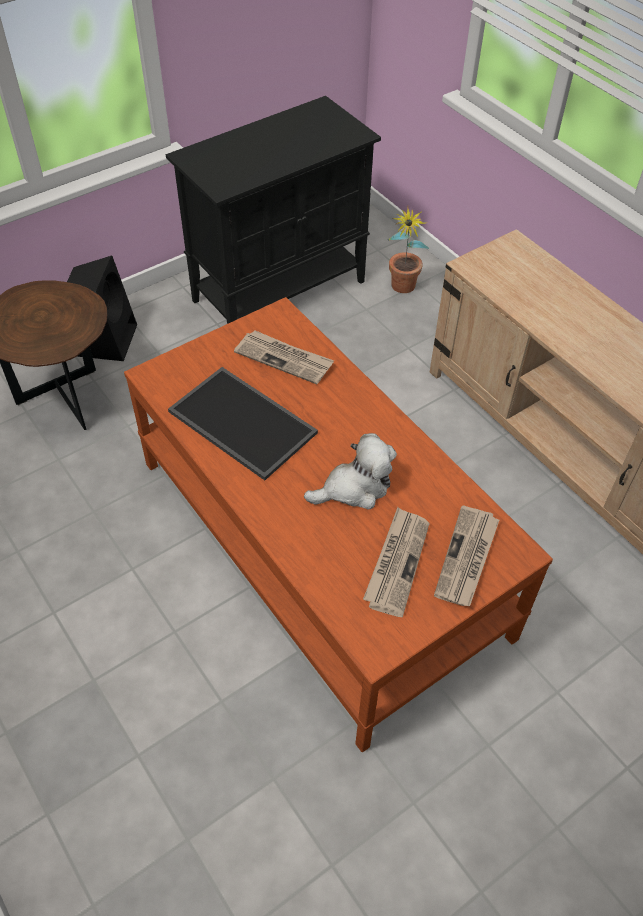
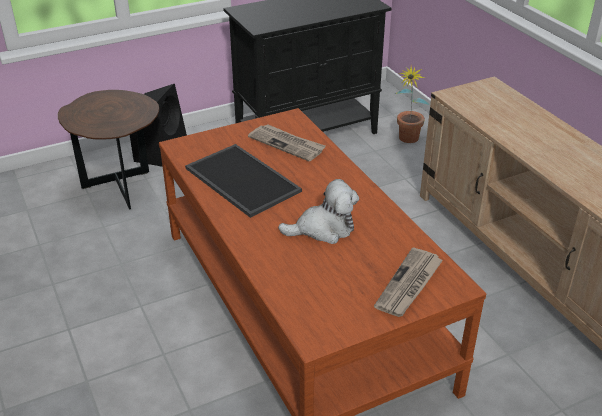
camera: 10 degrees right, 15 degrees down
(396, 562) = (347, 281): newspaper -> none

